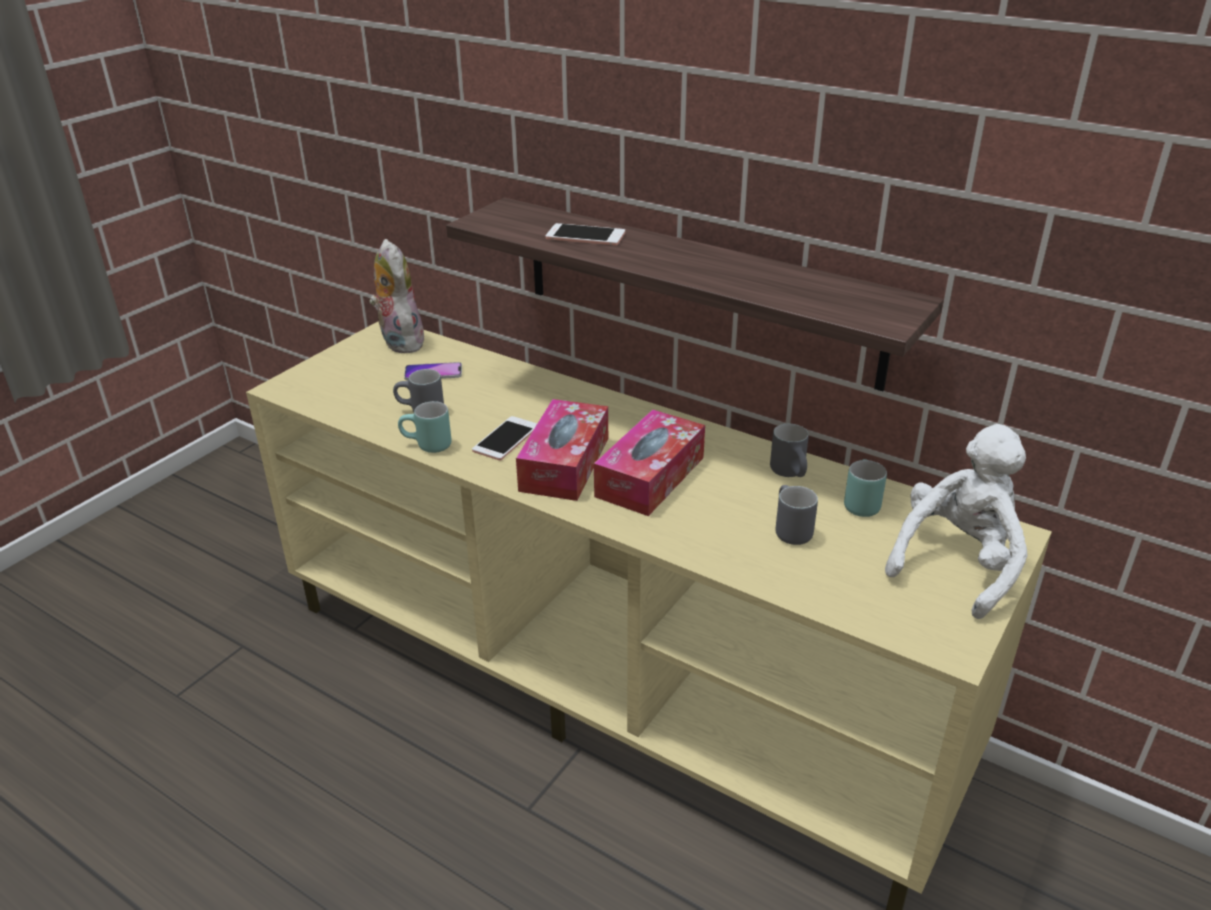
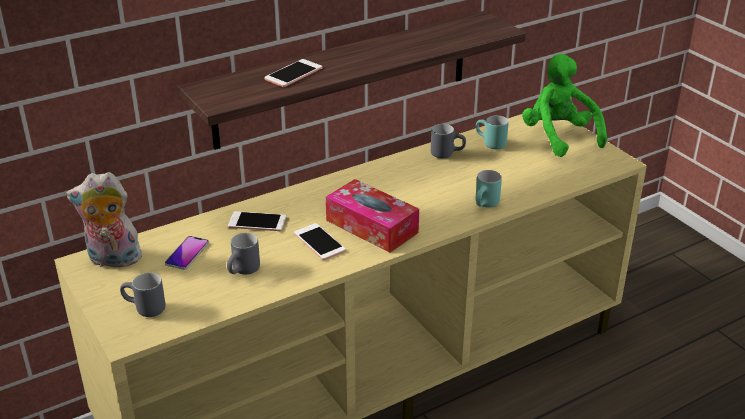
camera: 65 degrees left, 0 degrees up
(426, 446) = (298, 279): turquoise mug -> turquoise mug (486, 205)
(517, 391) = (257, 222): none -> phone
(650, 477) = (412, 199): tissue box -> none
(787, 530) = (499, 172): grey mug -> grey mug (144, 310)
(957, 563) = (558, 137): white plush toy -> green plush toy

